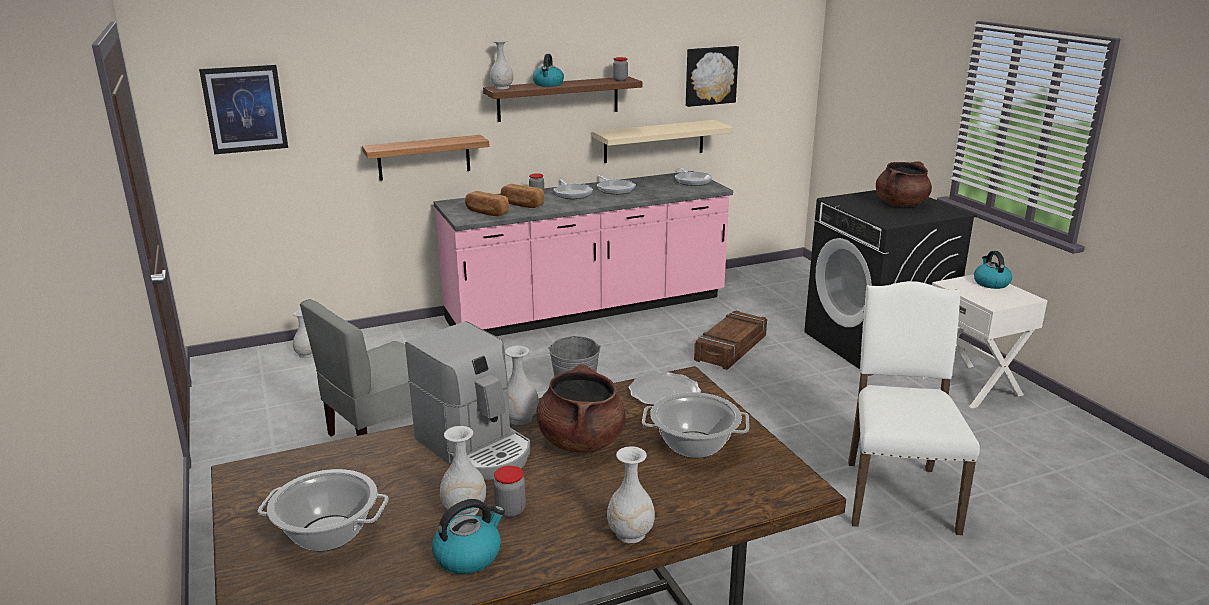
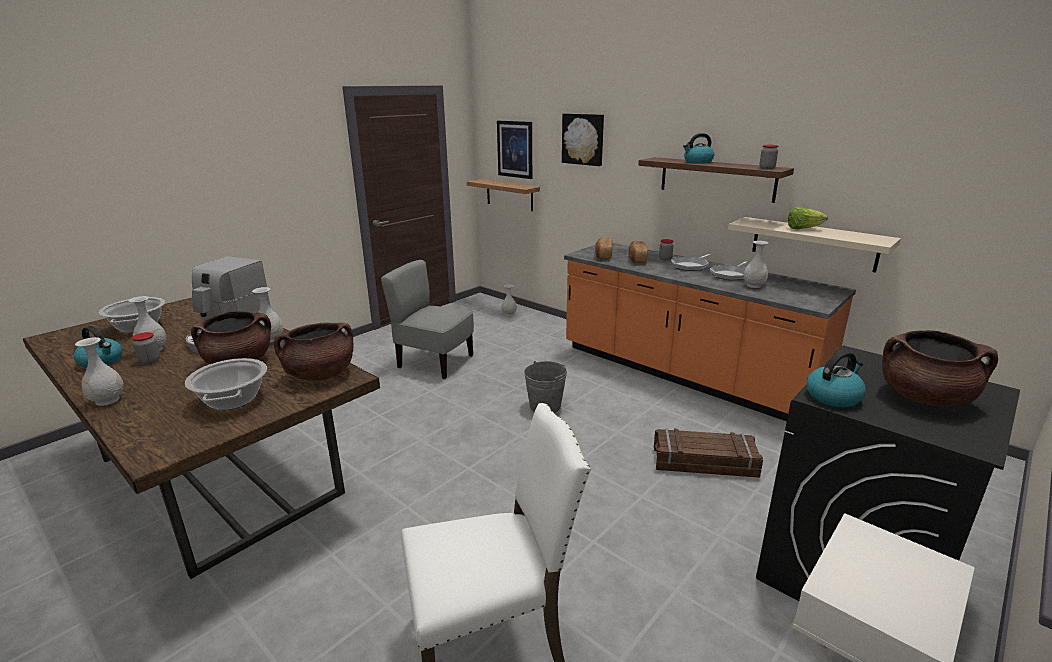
camera: 65 degrees right, 0 degrees up
(424, 157) = (606, 206): shelf -> shelf (509, 195)
(502, 88) = (658, 159): white vase -> white vase (754, 285)
(587, 310) = (684, 375): pink counter -> orange counter
(658, 129) = (803, 229): none -> lettuce
(664, 393) = (320, 374): plate -> brown cooking pot
(692, 181) = (818, 294): frying pan -> none
(710, 75) = (906, 183): picture -> picture (583, 139)
(990, 283) = (930, 578): kettle -> kettle (833, 396)

